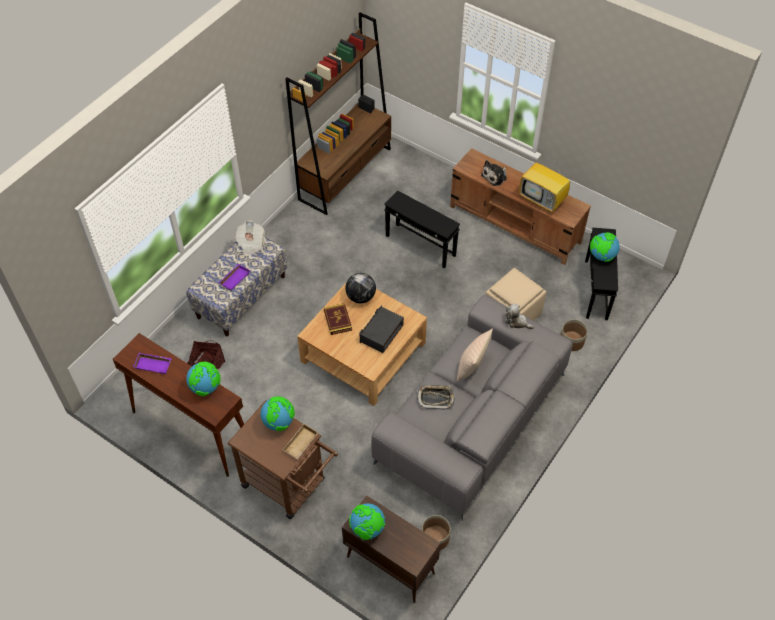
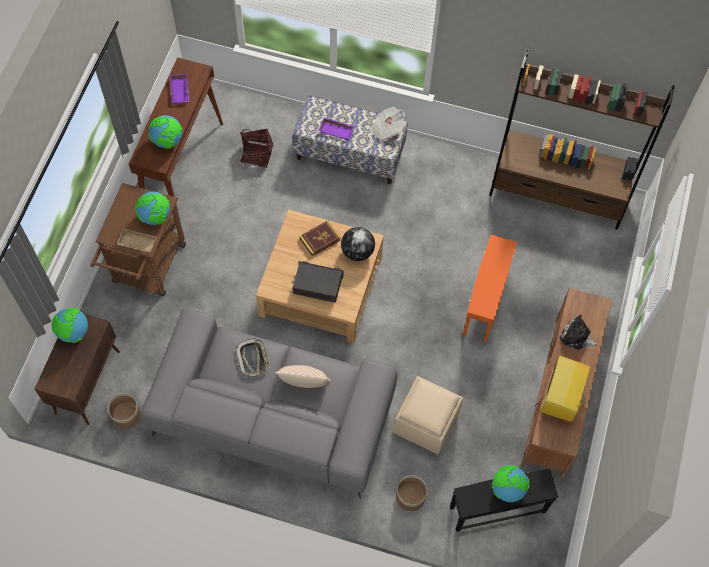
camera: 70 degrees right, 10 degrees up
(420, 246) = (484, 301): black side table -> orange side table
(517, 322) = (366, 411): plush toy -> none

